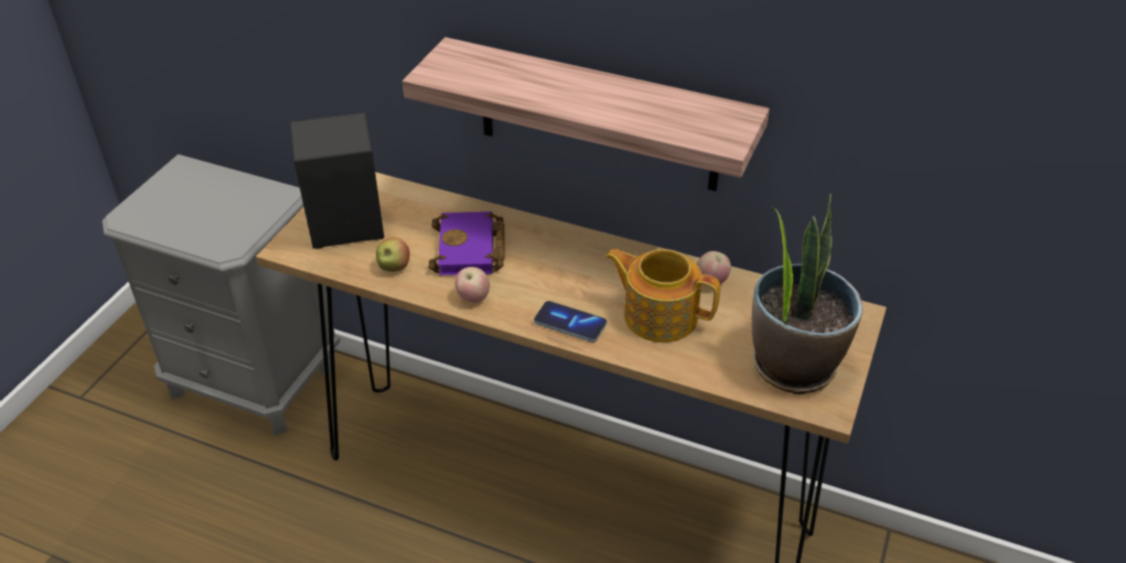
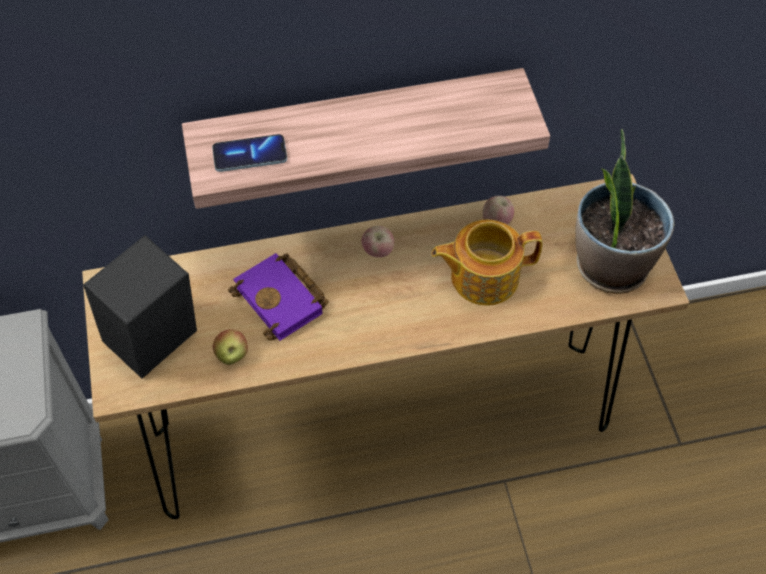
camera: 35 degrees left, 15 degrees up
(473, 298) = (326, 346): apple -> apple (378, 251)
(570, 323) = (423, 324): phone -> phone (250, 155)

